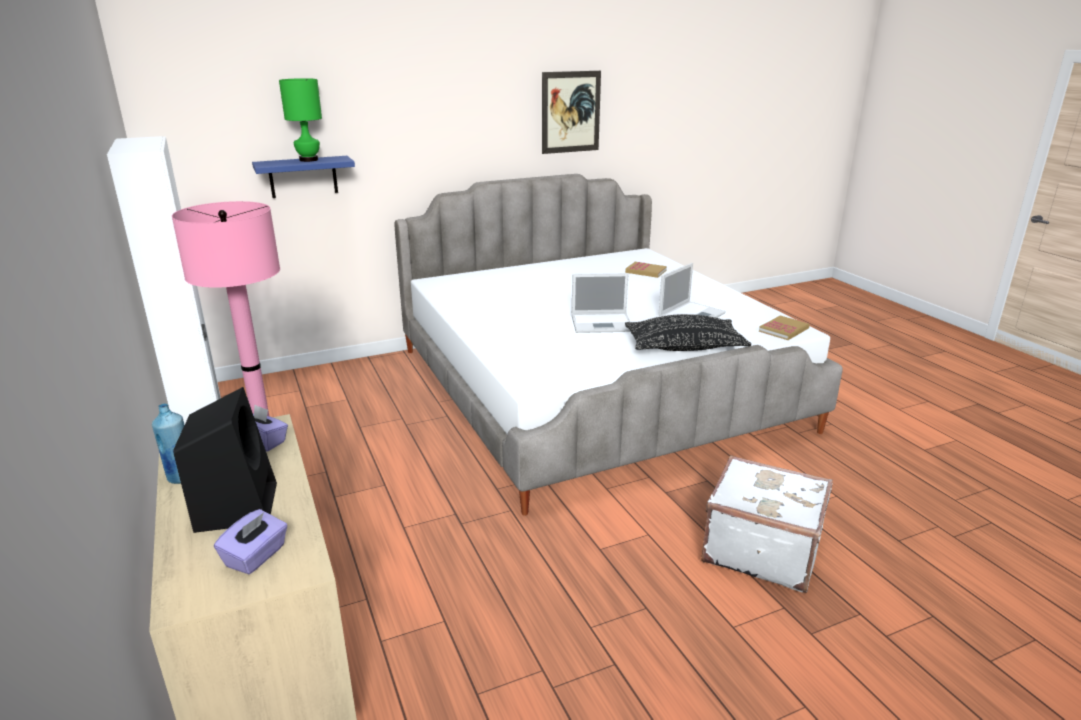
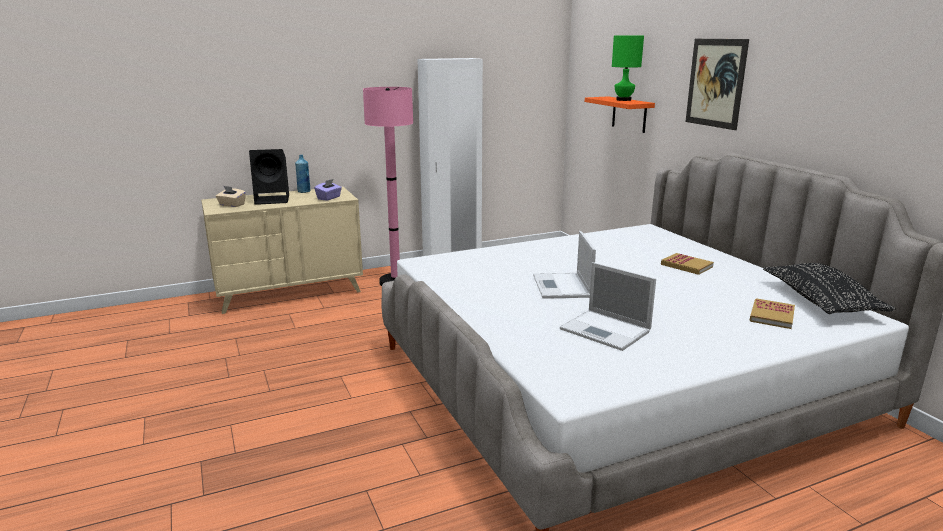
camera: 90 degrees right, 5 degrees down
(256, 556) = (231, 205): purple tissue box -> beige tissue box
(303, 177) = (629, 114): blue shelf -> orange shelf
(570, 112) = (863, 93): picture -> picture (715, 83)
(684, 347) = (502, 318): black pillow -> black pillow (821, 302)
(761, 549) = (310, 453): white suitcase -> none
(784, 330) = (571, 383): book -> book (686, 266)

